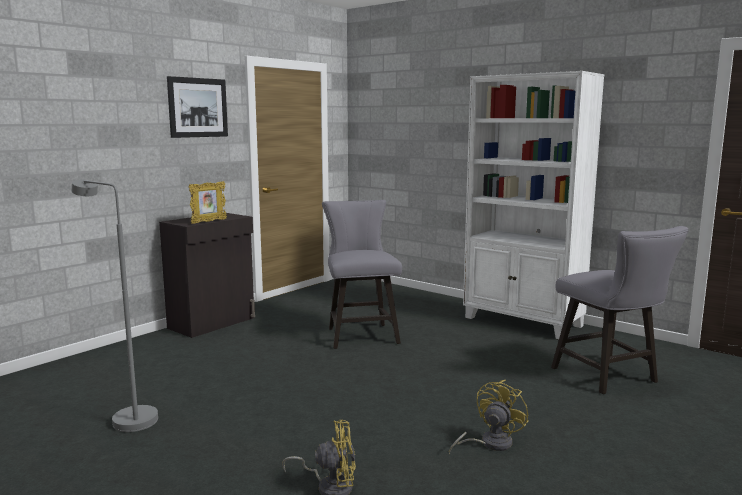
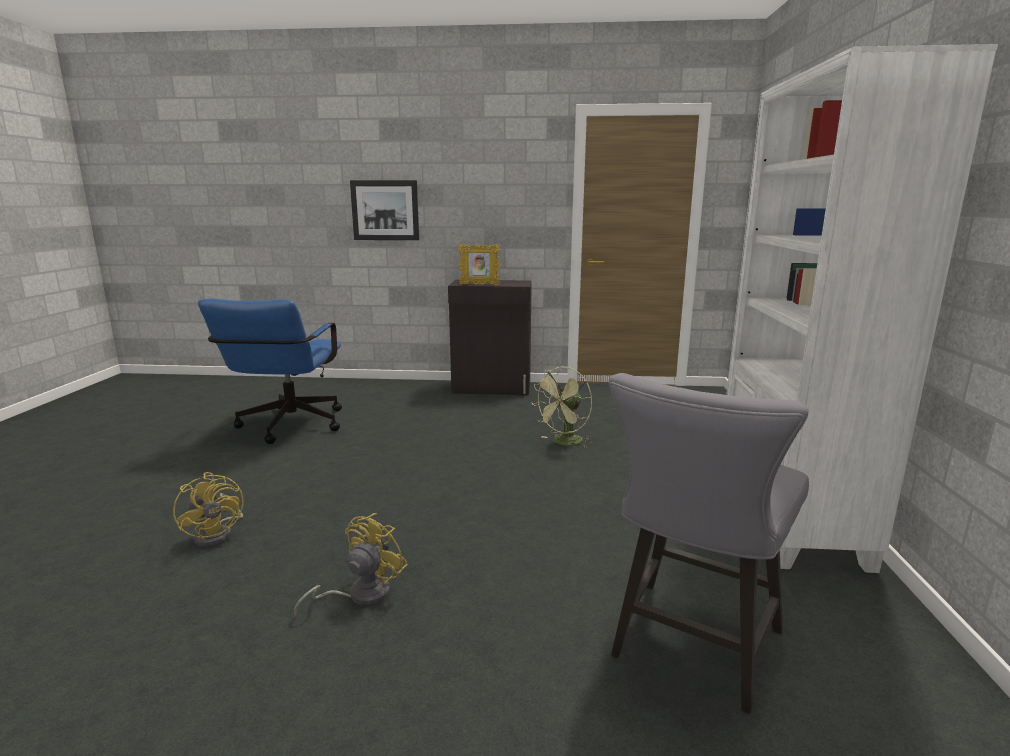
camera: 55 degrees right, 5 degrees up
(127, 418) = (288, 428): grey floor lamp -> blue office chair
(198, 107) = (507, 167): picture -> picture (385, 210)
(360, 334) = (564, 443): grey chair -> green fan
(489, 444) = (360, 595): yellow fan -> yellow fan turned 60 degrees counterclockwise

